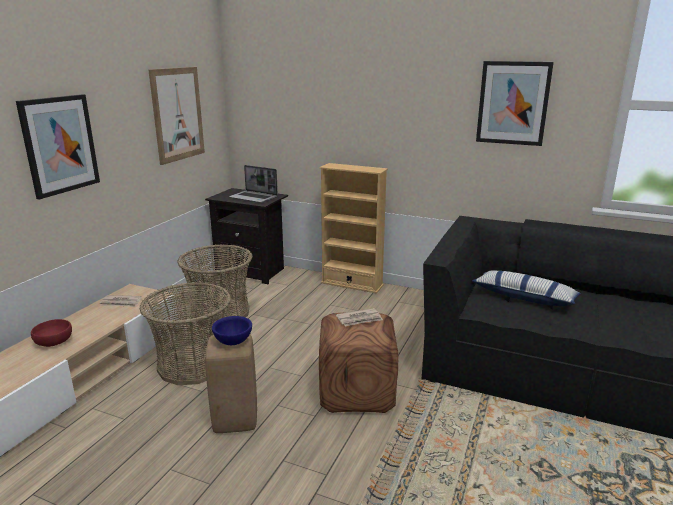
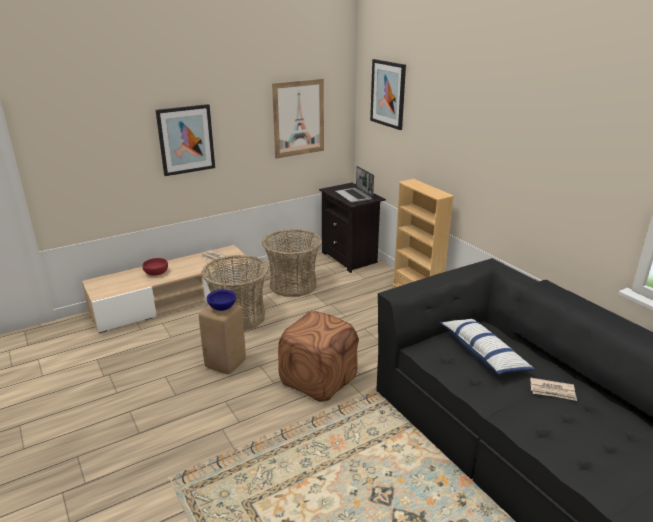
camera: 35 degrees right, 5 degrees up
(359, 319) = (326, 322): newspaper -> newspaper (552, 391)
(513, 103) = (562, 157): picture -> picture (388, 94)

